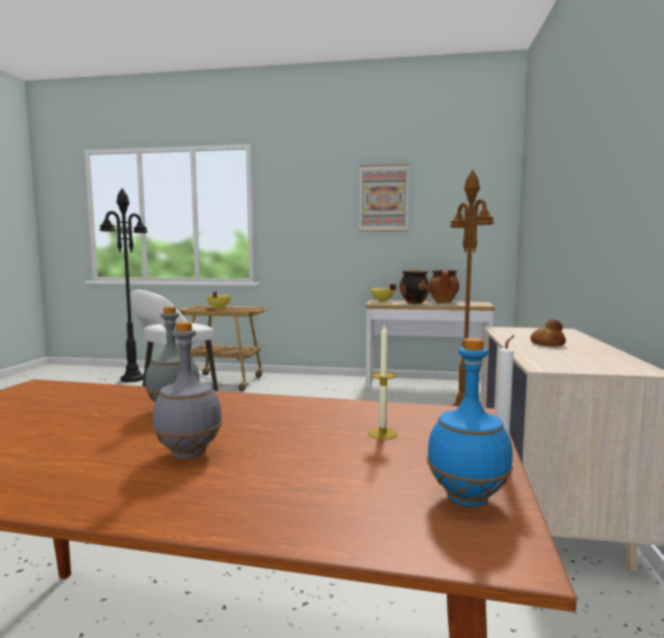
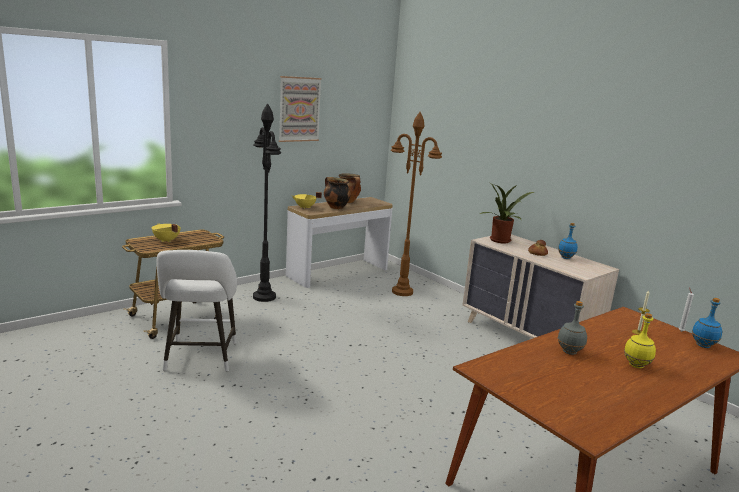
camera: 50 degrees left, 10 degrees up
(133, 379) = (57, 347): black floor lamp -> black floor lamp (264, 297)
(188, 454) = (636, 365): grey bottle -> yellow bottle
(527, 331) = (501, 241): none -> potted plant
(590, 353) = (566, 258): none -> blue bottle

